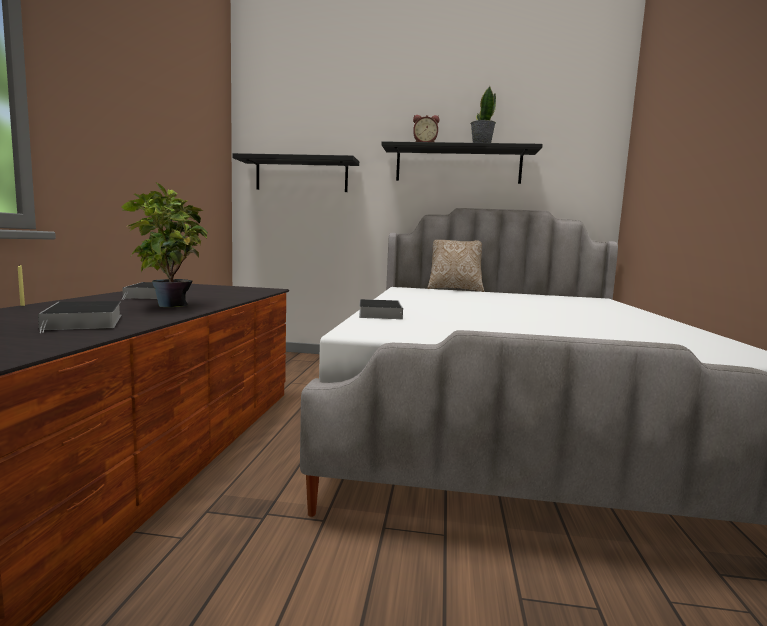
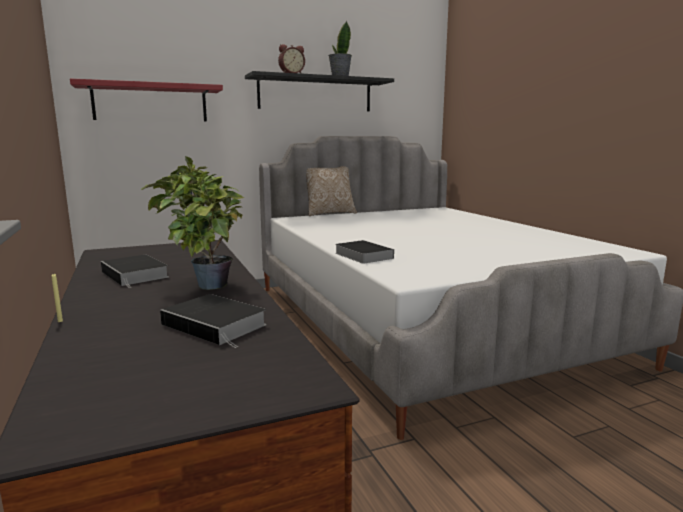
camera: 30 degrees left, 5 degrees up
(301, 175) = (150, 103): black shelf -> red shelf

